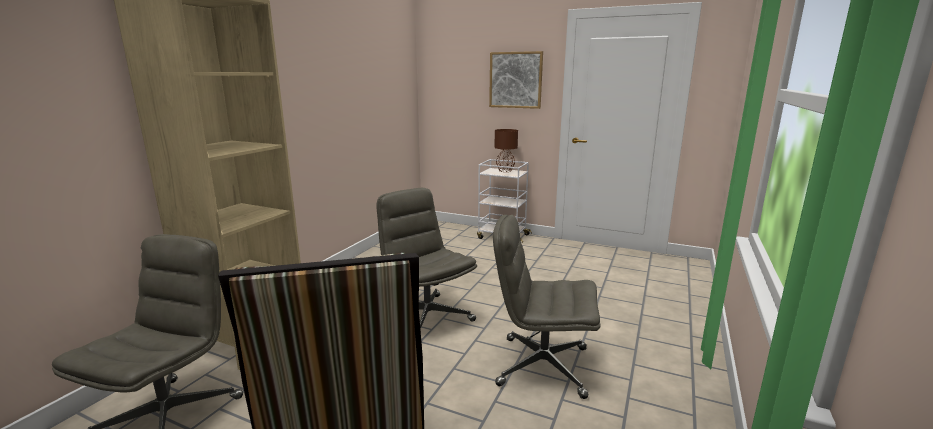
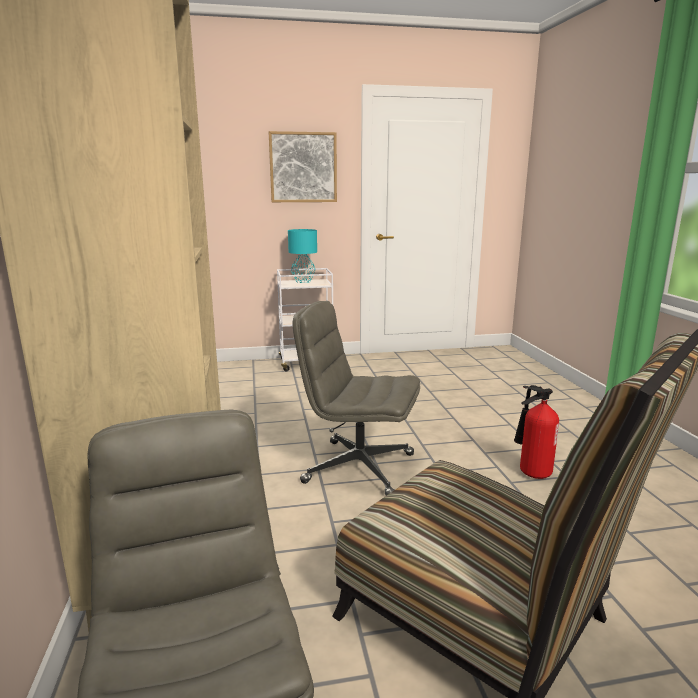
camera: 35 degrees left, 0 degrees up
(504, 171) = (303, 281): brown table lamp -> turquoise table lamp
(541, 366) = (530, 472): grey office chair -> fire extinguisher

